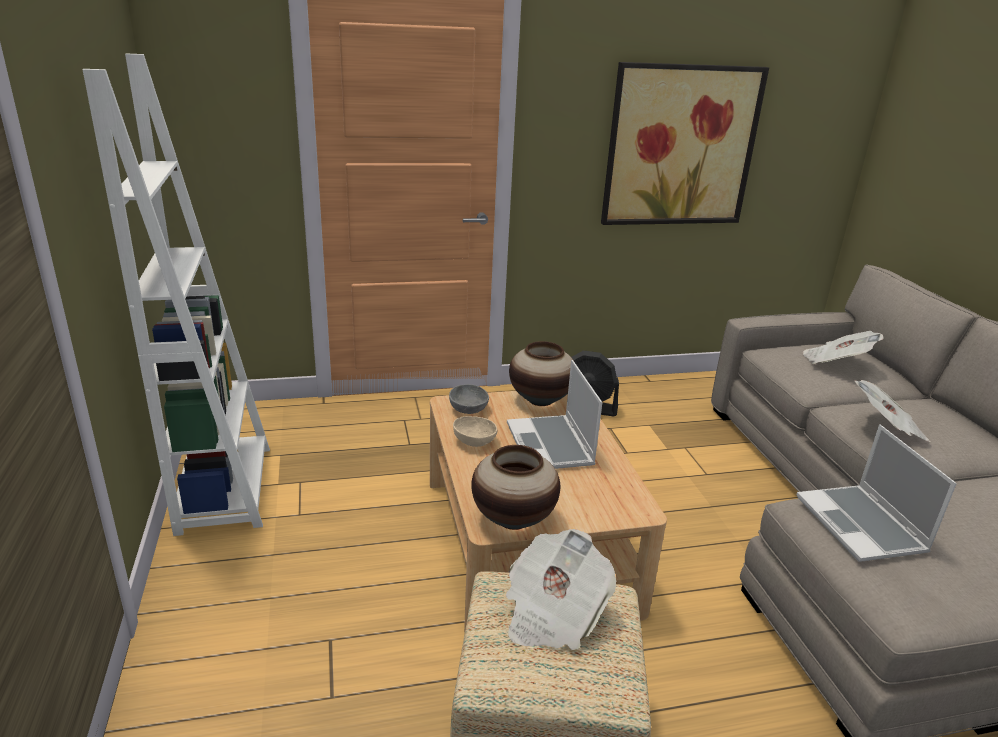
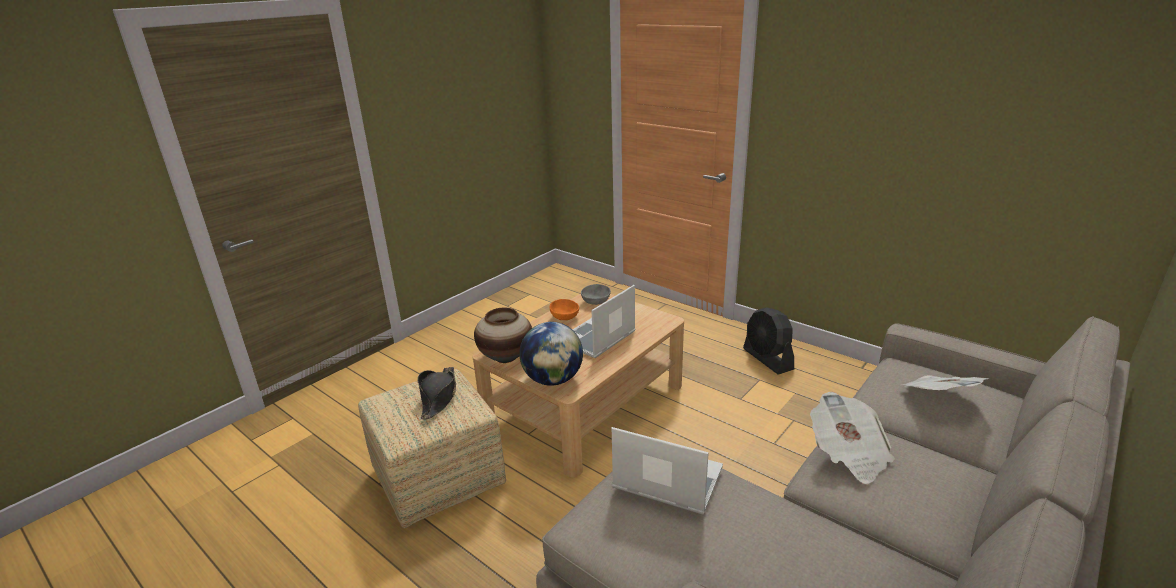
camera: 55 degrees right, 0 degrees up
(224, 489) = (506, 305): white bookcase -> none
(474, 441) = (565, 317): beige bowl -> orange bowl
(540, 400) = (644, 315): vase -> none
(553, 613) = (439, 397): newspaper -> black hat
(605, 510) = (553, 379): none -> globe
(680, 146) = (908, 140): picture -> none
(862, 525) = (666, 479): laptop -> laptop turned 75 degrees clockwise

